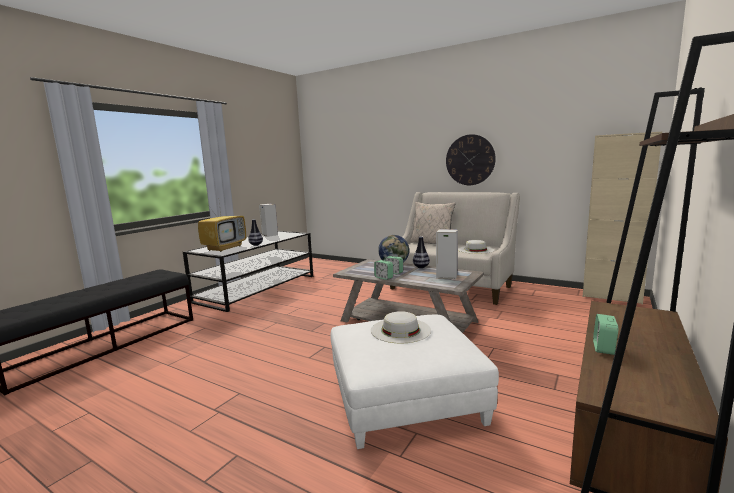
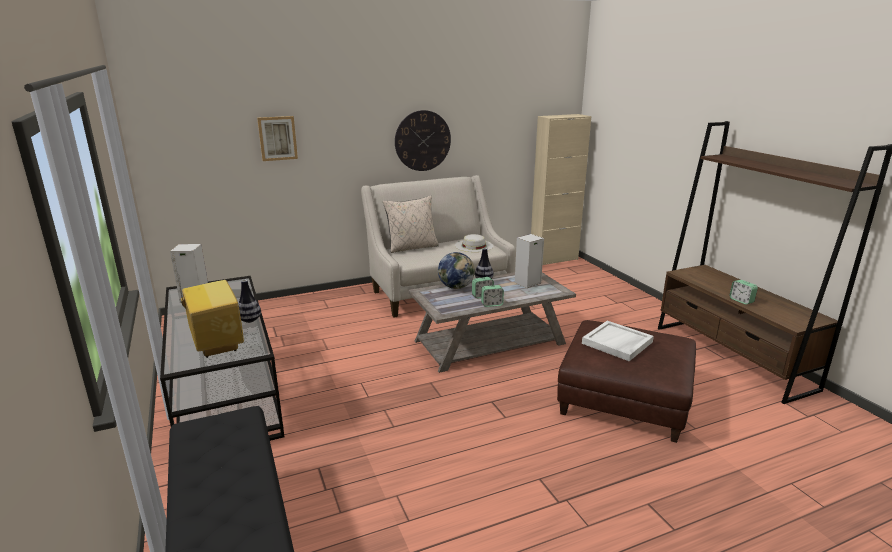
camera: 55 degrees left, 10 degrees up
(369, 156) = (277, 138): none -> picture
(400, 330) = (617, 343): white hat -> white tray
(404, 397) = (623, 398): white ottoman -> brown ottoman

